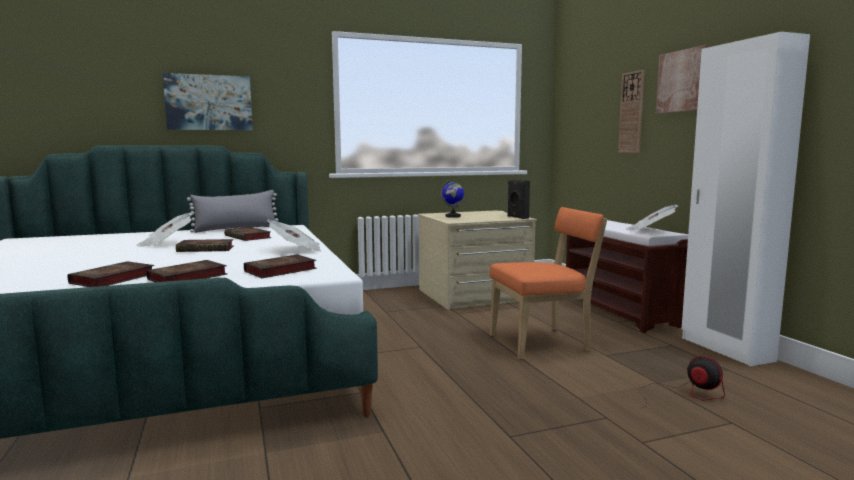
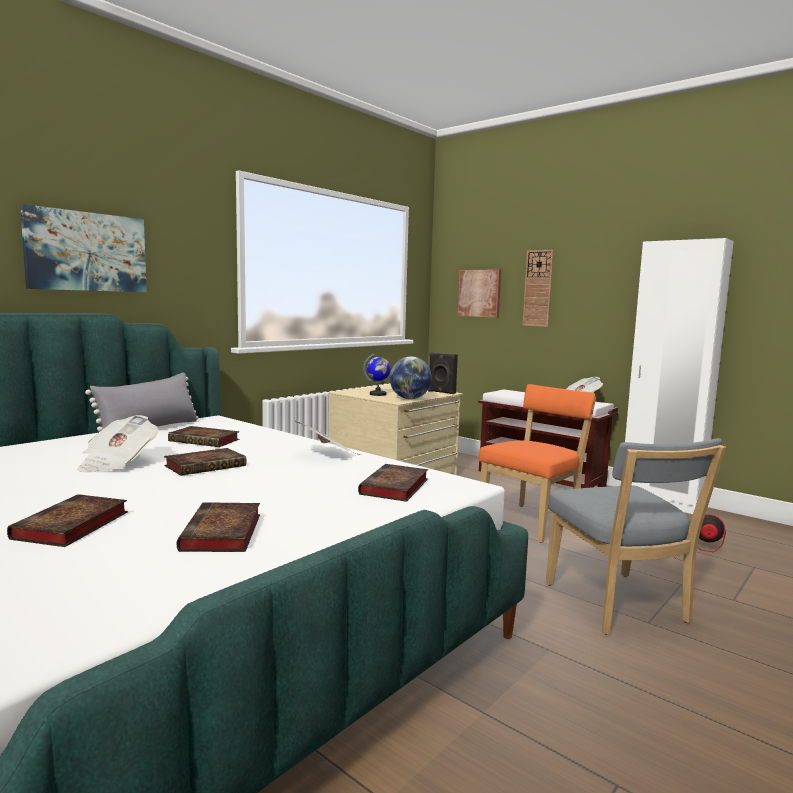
camera: 30 degrees left, 0 degrees up
(186, 278) = (316, 514): book -> book (70, 527)
(470, 220) = (409, 398): none -> globe
(504, 418) = (619, 606): none -> grey chair
(683, 81) = (599, 265): picture -> picture (479, 293)

